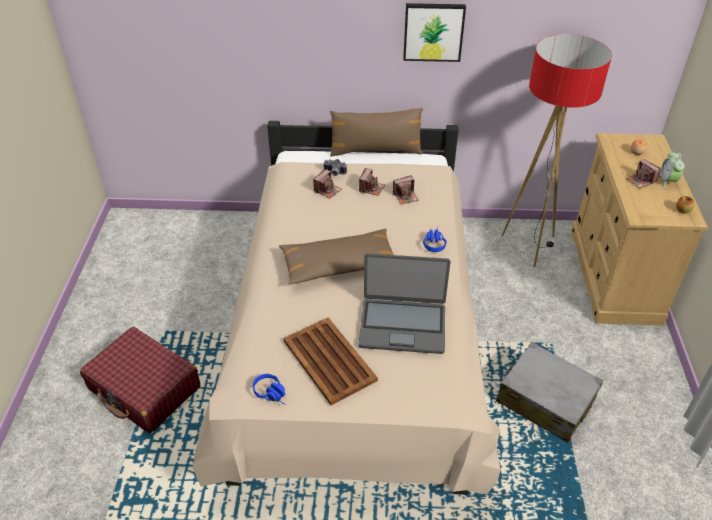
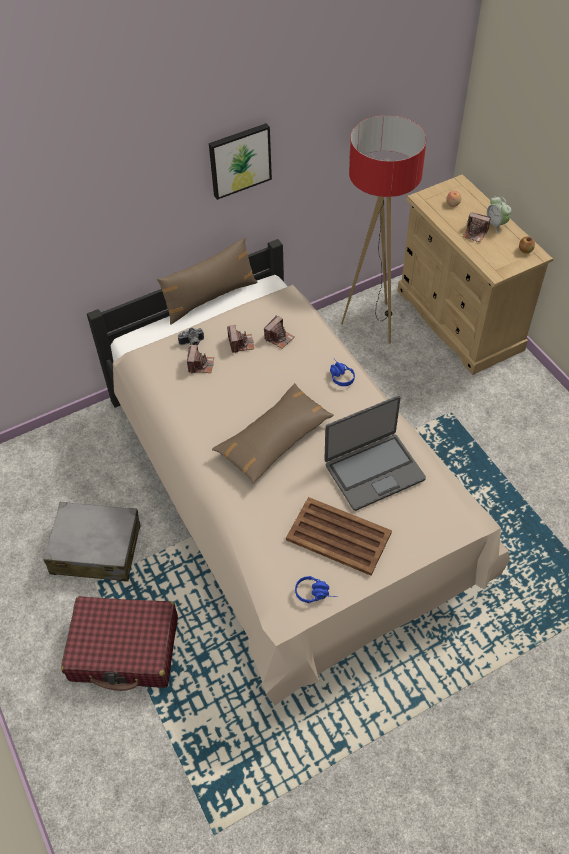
camera: 30 degrees left, 10 degrees up
(545, 400) = (478, 467): grey suitcase -> grey suitcase (96, 549)

